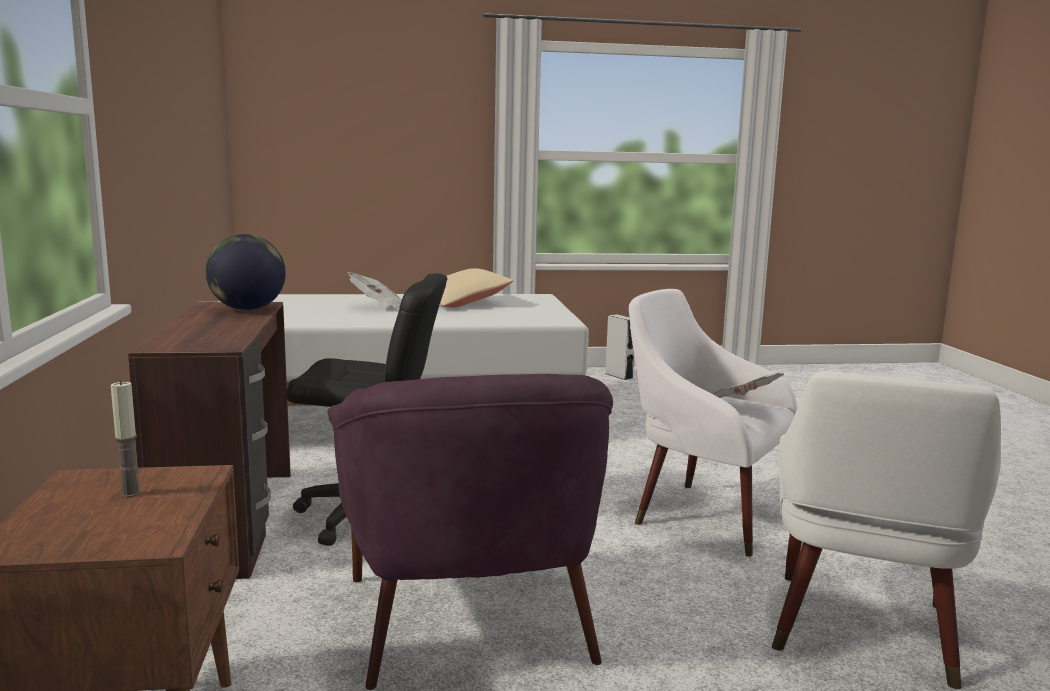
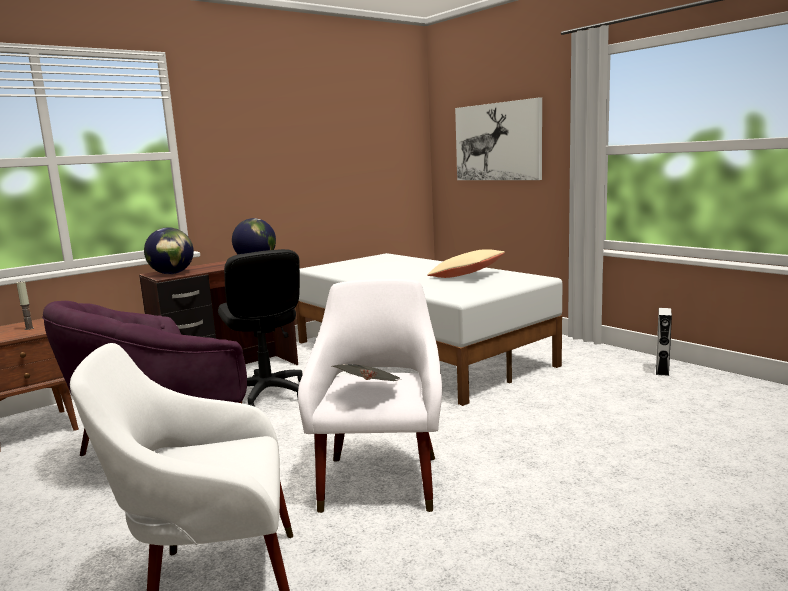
camera: 60 degrees right, 0 degrees up
(206, 341) = (172, 273): none -> globe
(368, 134) = (497, 142): none -> picture
(378, 307) = (409, 271): newspaper -> none

